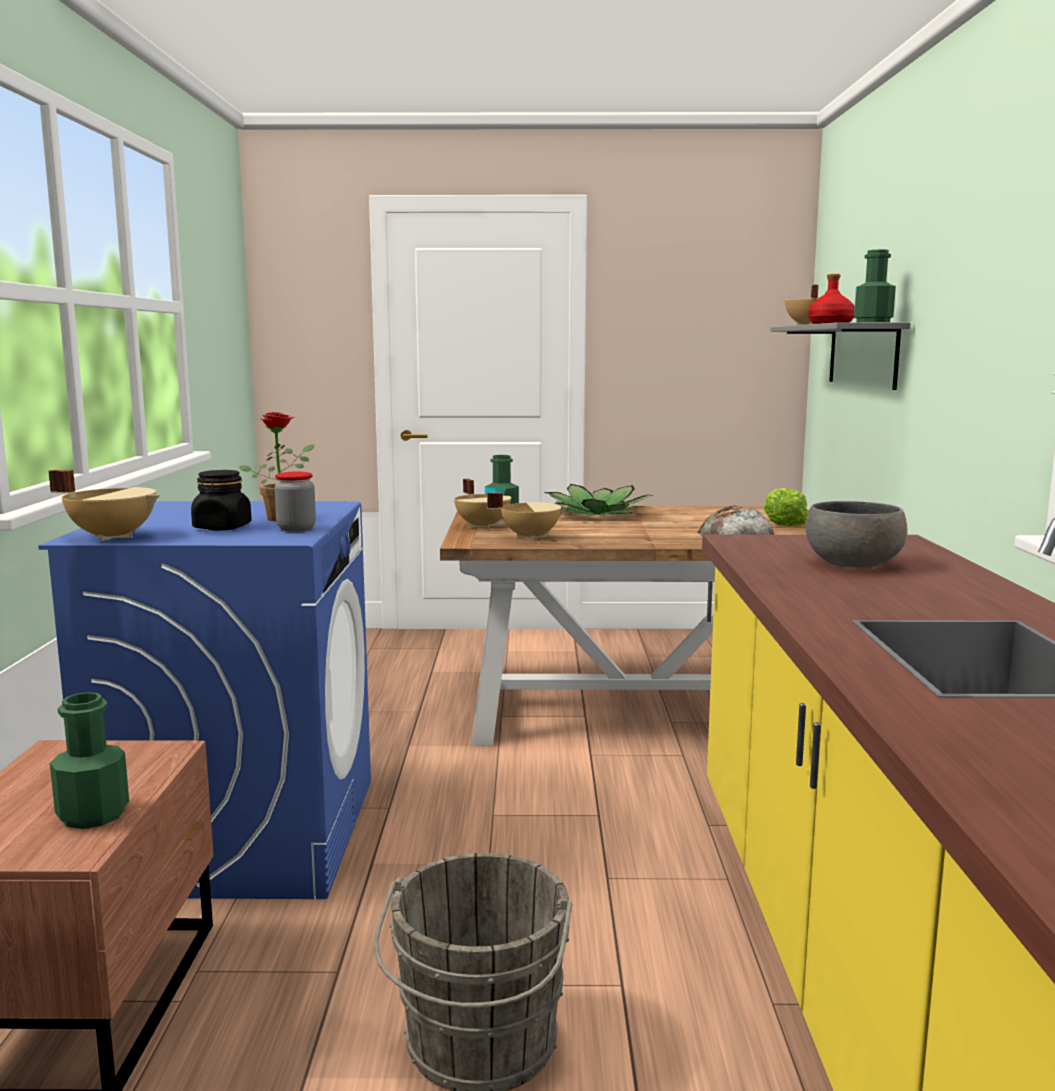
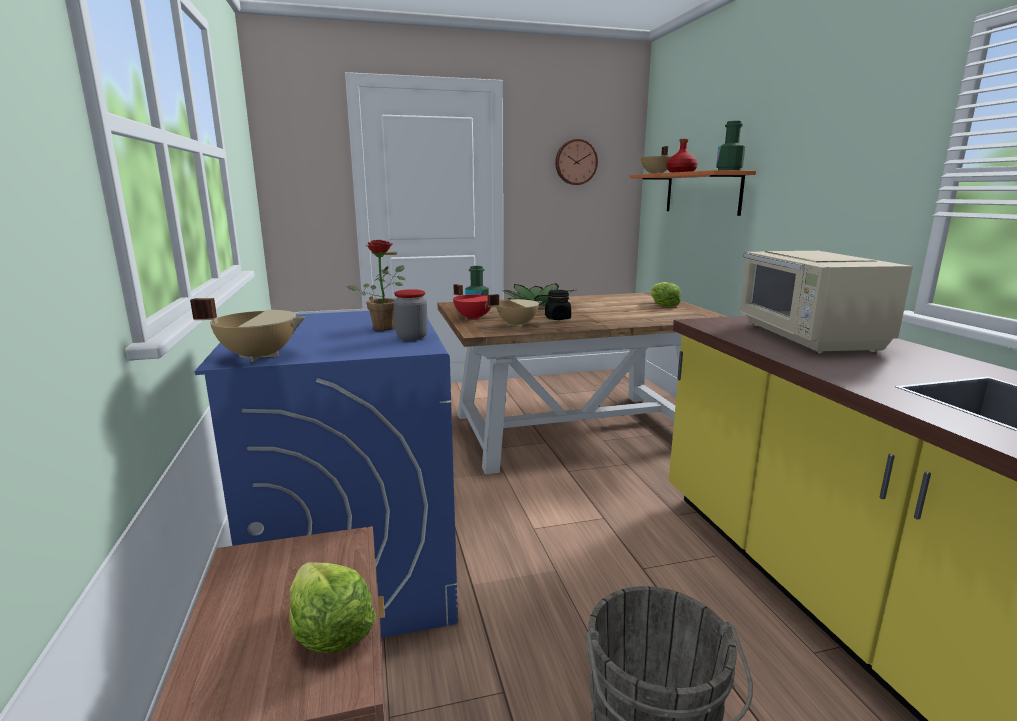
camera: 15 degrees left, 5 degrees up
(93, 814) = (330, 630): green bottle -> lettuce
(222, 527) = (346, 340): black jar -> black jar (557, 318)
(483, 526) = (474, 318): beige cooking pot -> red cooking pot
(698, 308) = (575, 162): none -> wall clock
(736, 533) = (644, 313): bread -> none
(853, 564) = (808, 337): grey bowl -> beige microwave
(862, 355) = (702, 193): grey shelf -> orange shelf

